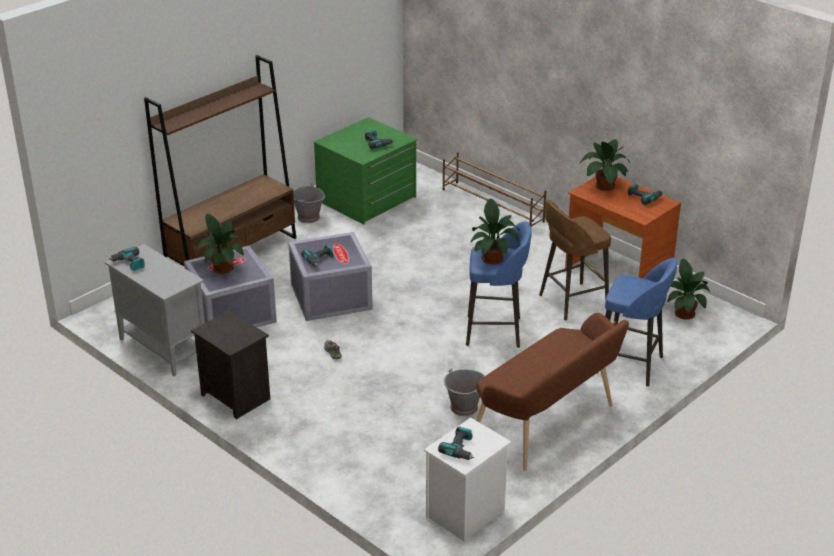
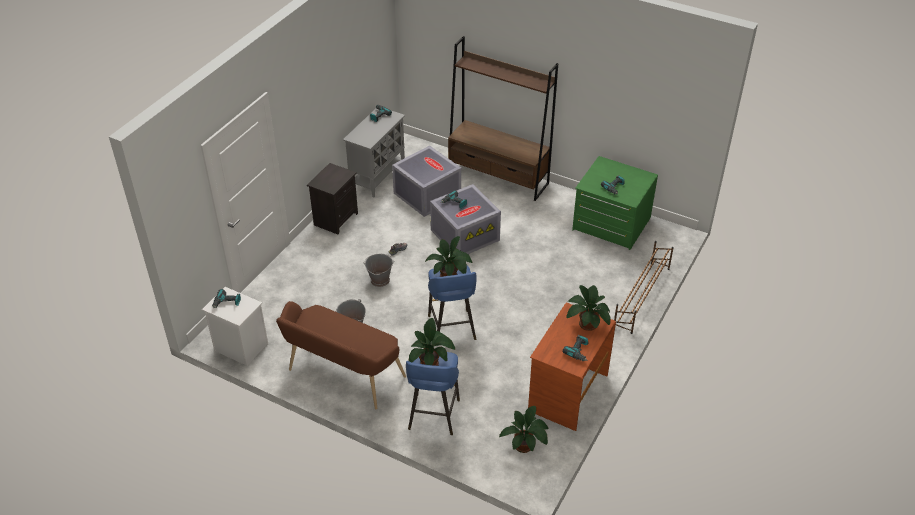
camera: 75 degrees right, 10 degrees up
(222, 267) = (428, 163): potted plant -> potted plant (430, 362)
(308, 218) = (567, 200): grey bucket -> grey bucket (379, 280)
(571, 302) = (511, 367): brown stool -> none

